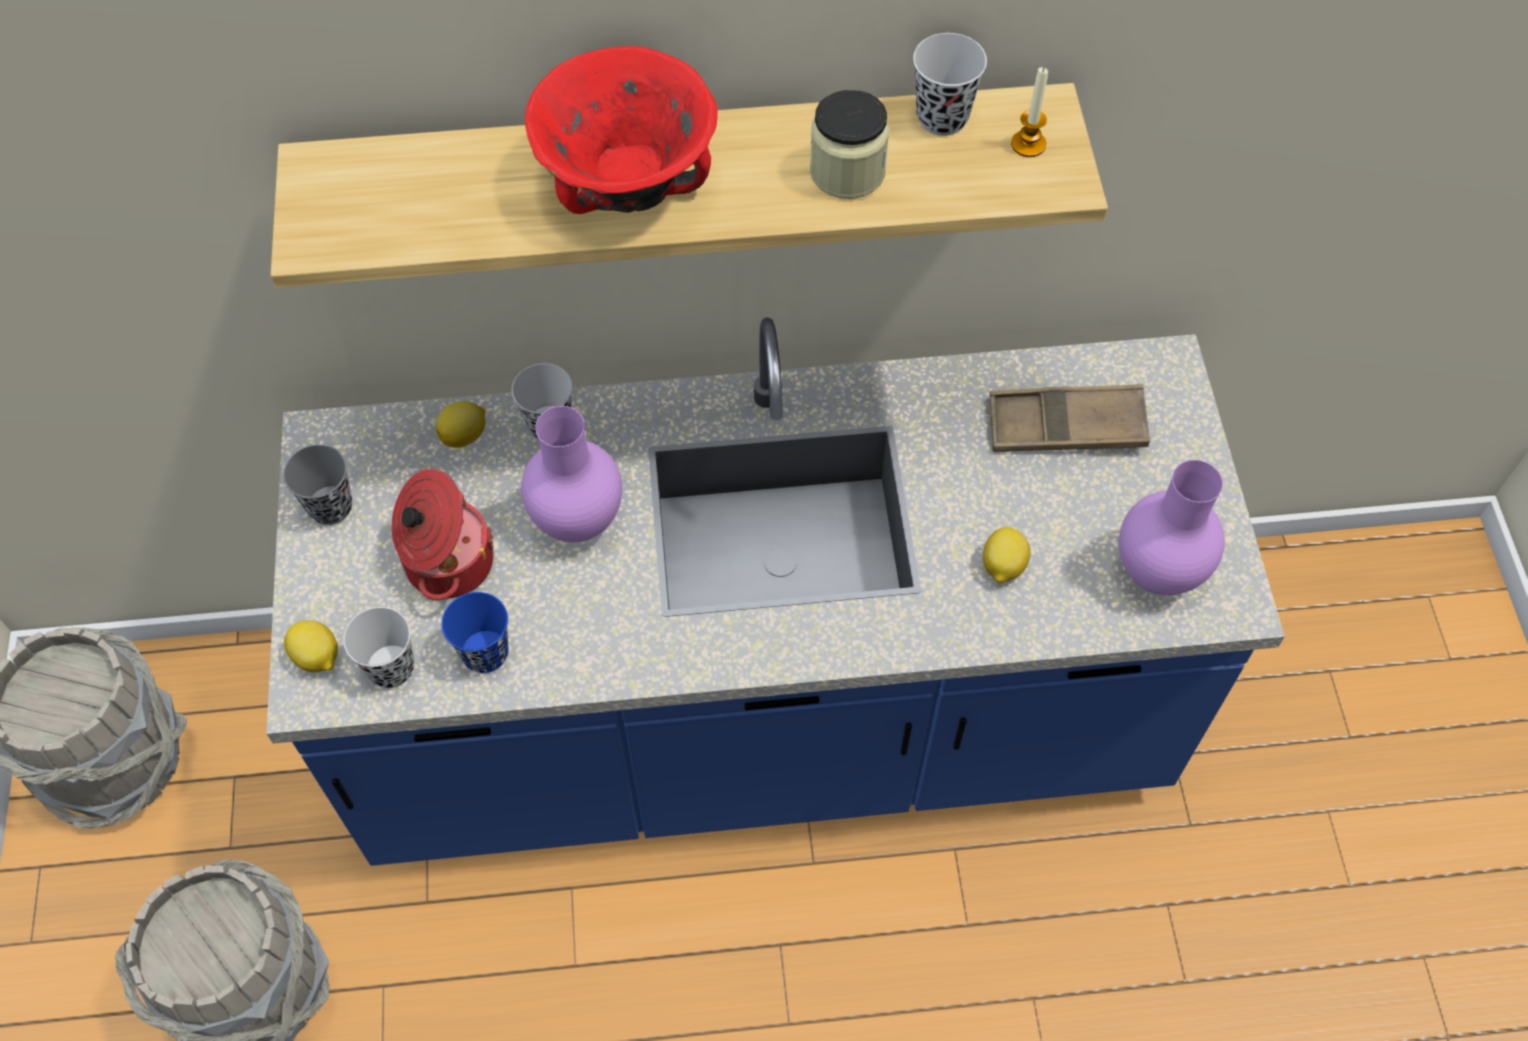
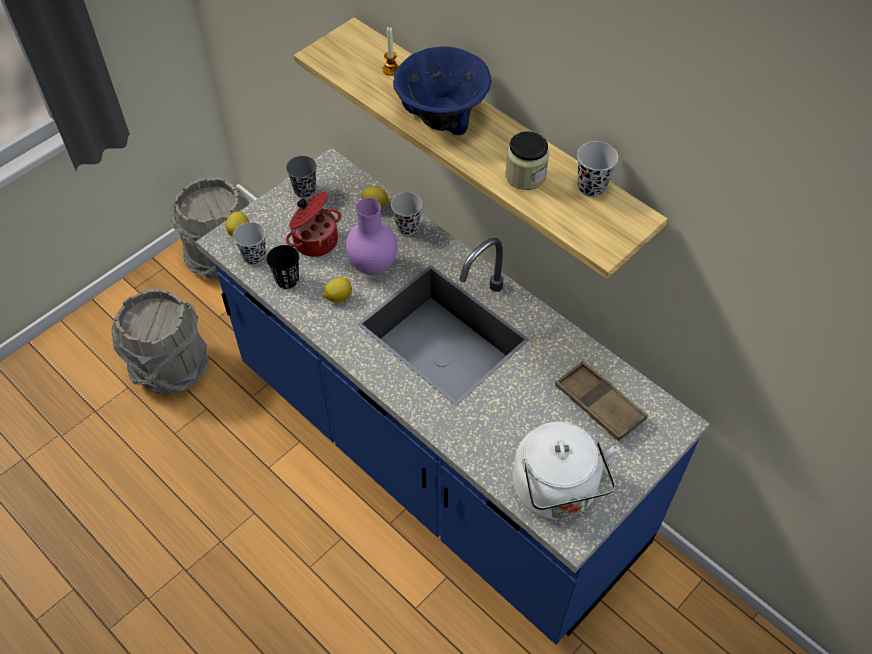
camera: 50 degrees right, 5 degrees down
(485, 653) = (287, 280): blue cup -> black cup
(628, 183) = (443, 116): red bowl -> blue bowl
(1002, 566) = (499, 427): lemon -> lemon (338, 297)
(1028, 144) = (611, 223): candle -> candle (391, 69)
(1158, 574) = (557, 492): purple vase -> white kettle

